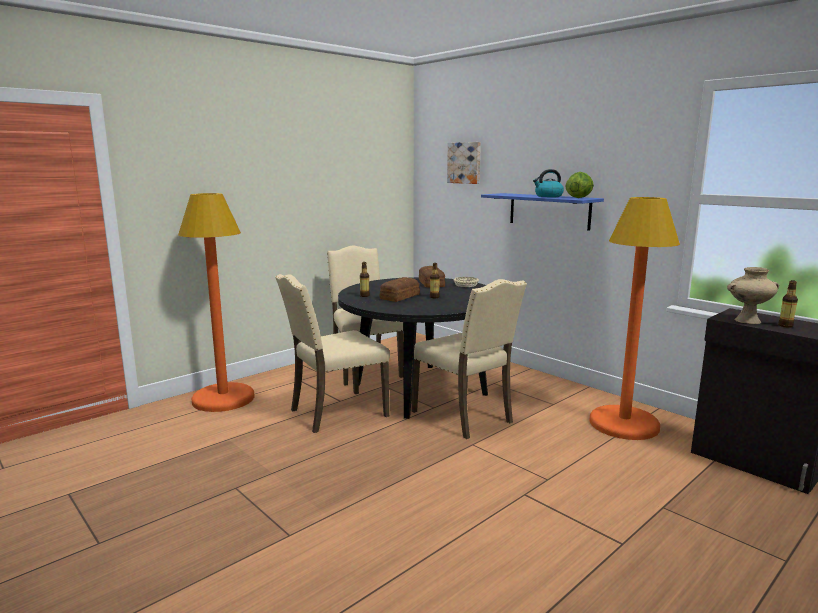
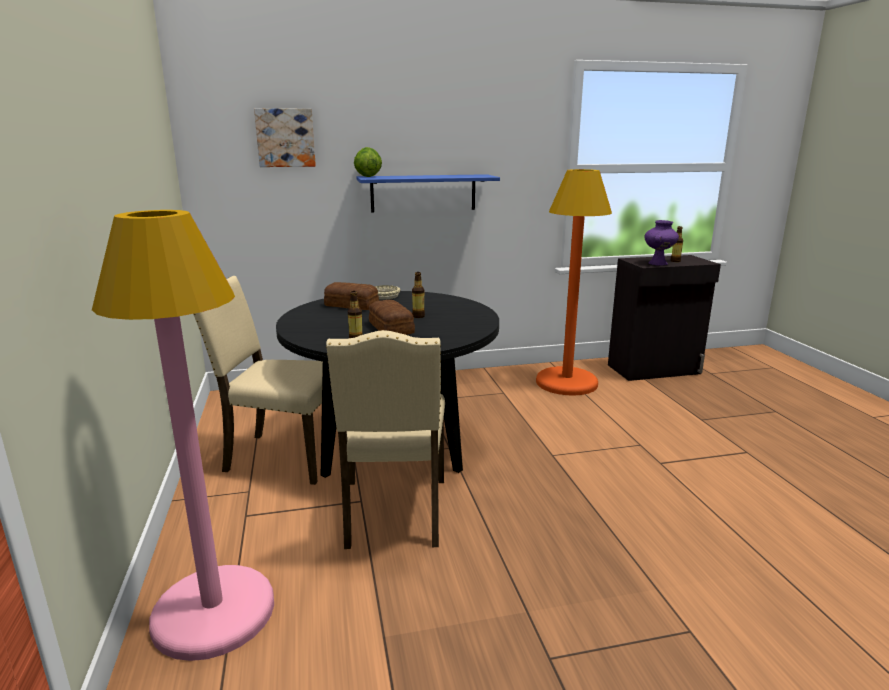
camera: 60 degrees left, 5 degrees up
(223, 399) = (213, 612): orange floor lamp -> pink floor lamp
(464, 416) = (488, 439): beige chair -> none
(548, 196) = (439, 176): kettle -> none
(579, 198) = (476, 175): lettuce -> lettuce (367, 177)
(747, 321) = (658, 264): beige vase -> purple vase

